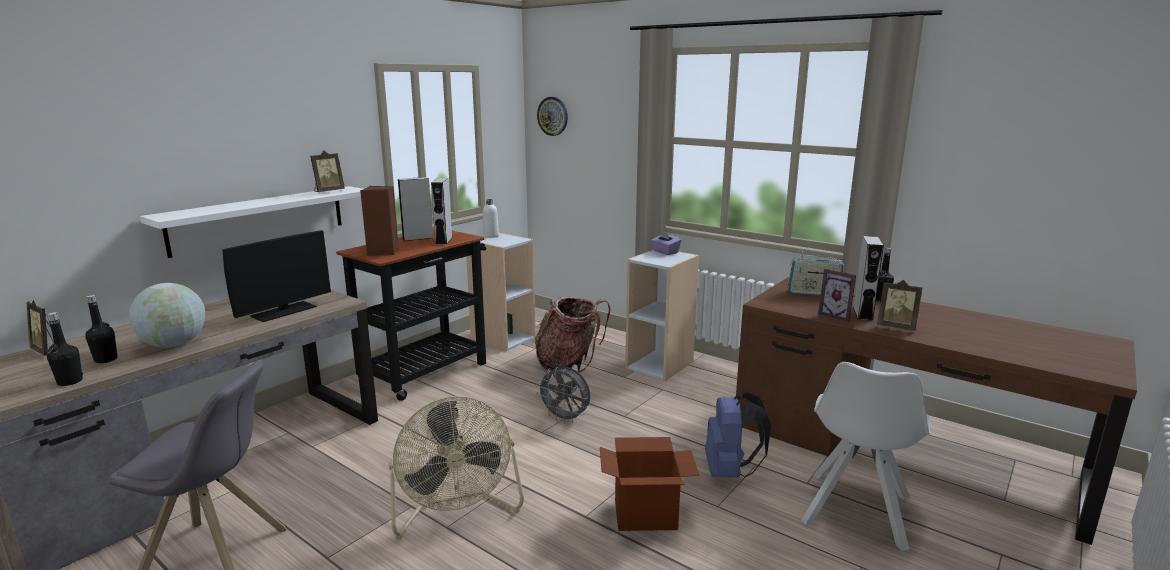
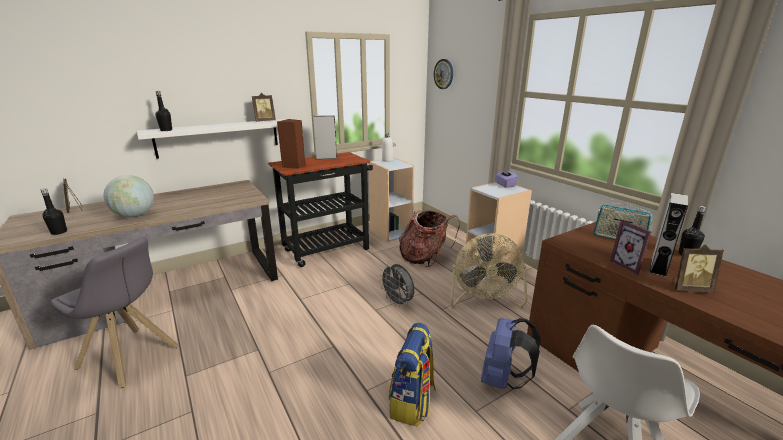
camera: 20 degrees right, 5 degrees up
(106, 360) = (92, 220): black bottle -> black bottle (166, 130)
(284, 311) = (215, 200): monitor -> none
(443, 240) = (341, 161): grey speaker -> none
(451, 511) = (279, 360): beige fan -> beige fan (481, 299)
(646, 515) = (412, 403): cardboard box -> backpack
(896, 327) = (689, 288): picture frame -> picture frame turned 45 degrees counterclockwise

